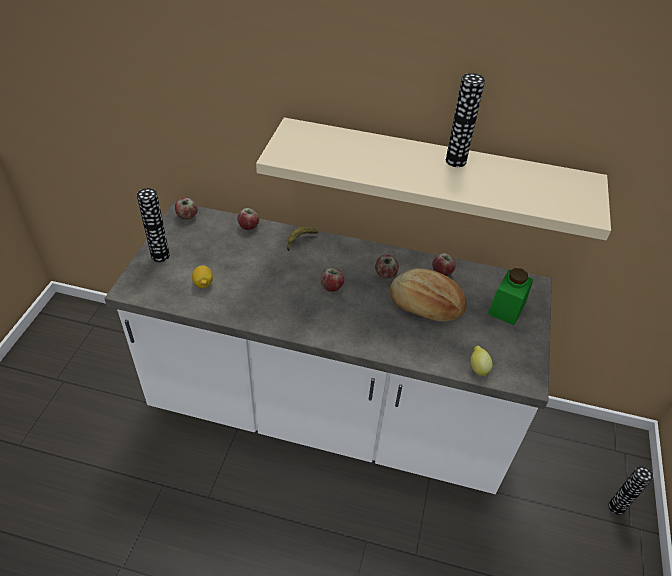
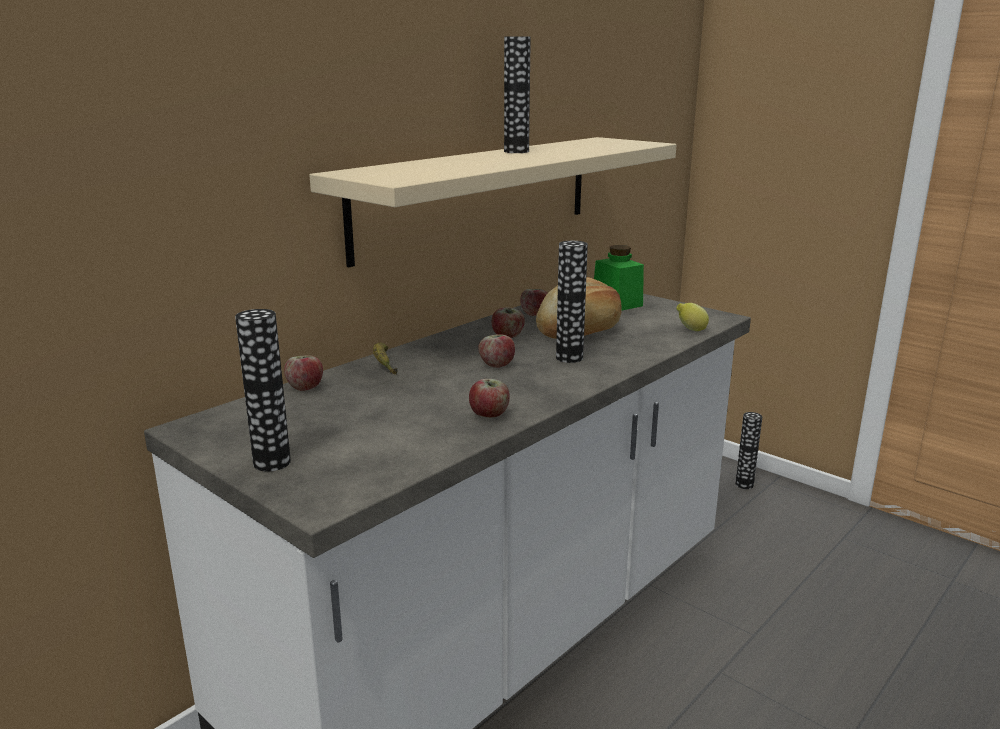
camera: 60 degrees left, 25 degrees down
(187, 216) = (205, 425): apple -> apple (489, 415)
(203, 283) = (389, 440): lemon -> none
(367, 316) = (569, 358): none -> vase

